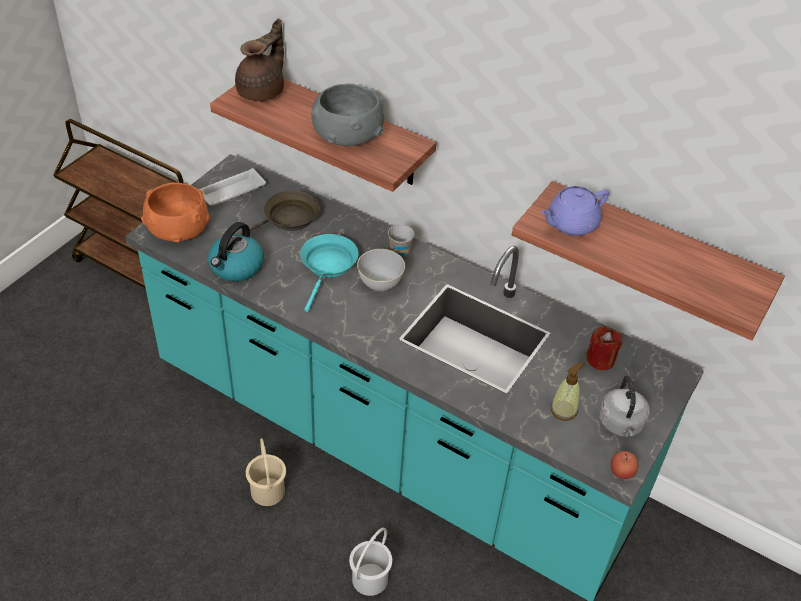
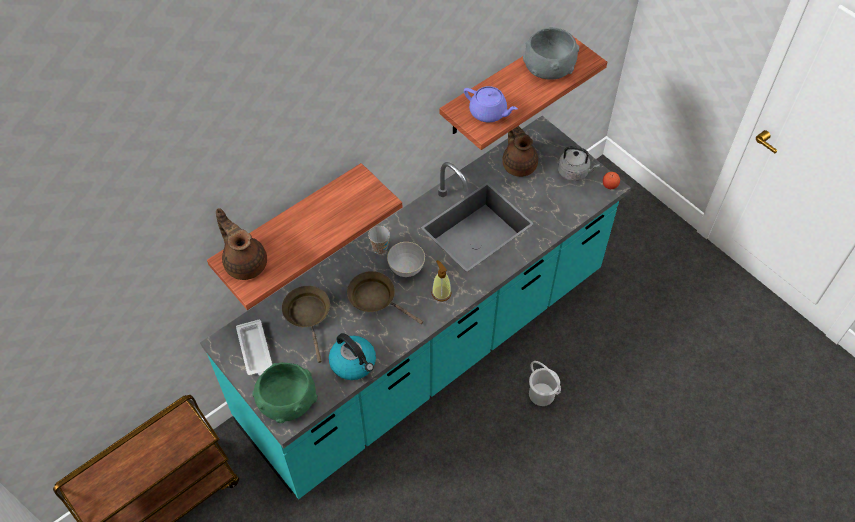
camera: 70 degrees left, 10 degrees up
(177, 227) = (286, 400): orange bowl -> green bowl
(268, 491) = (449, 445): beige bucket -> none
(328, 266) = (375, 298): turquoise frying pan -> brown frying pan
(347, 133) = (329, 216): grey bowl -> grey bowl (549, 66)
(564, 410) = (555, 197): soap dispenser -> soap dispenser (441, 293)
(570, 224) = (488, 113): purple teapot -> purple teapot turned 45 degrees counterclockwise
(600, 360) = (519, 164): red candle -> brown teapot

